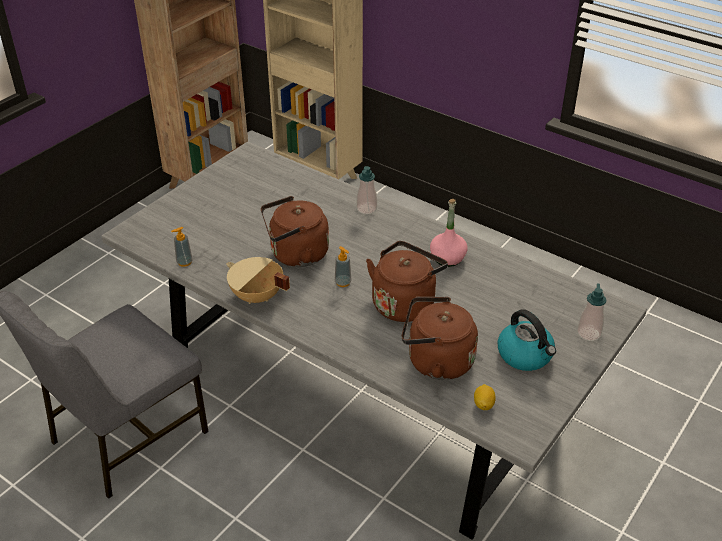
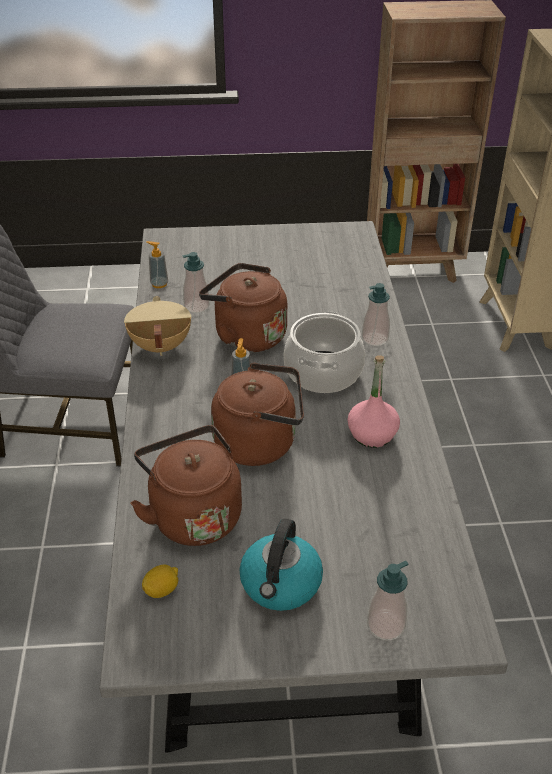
camera: 50 degrees right, 0 degrees up
(235, 259) = (196, 306): none -> soap dispenser
(371, 245) = (322, 372): none -> cooking pot

